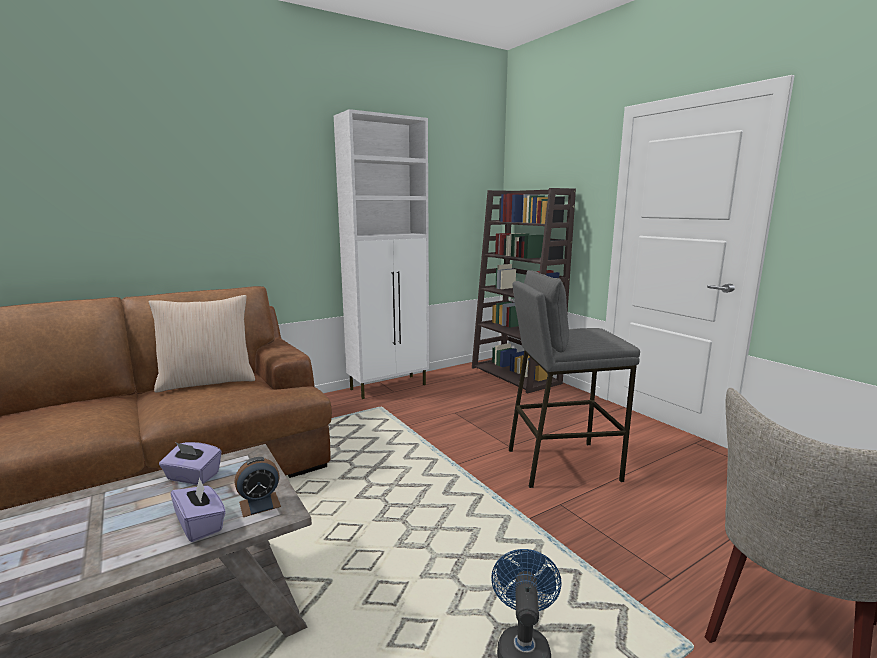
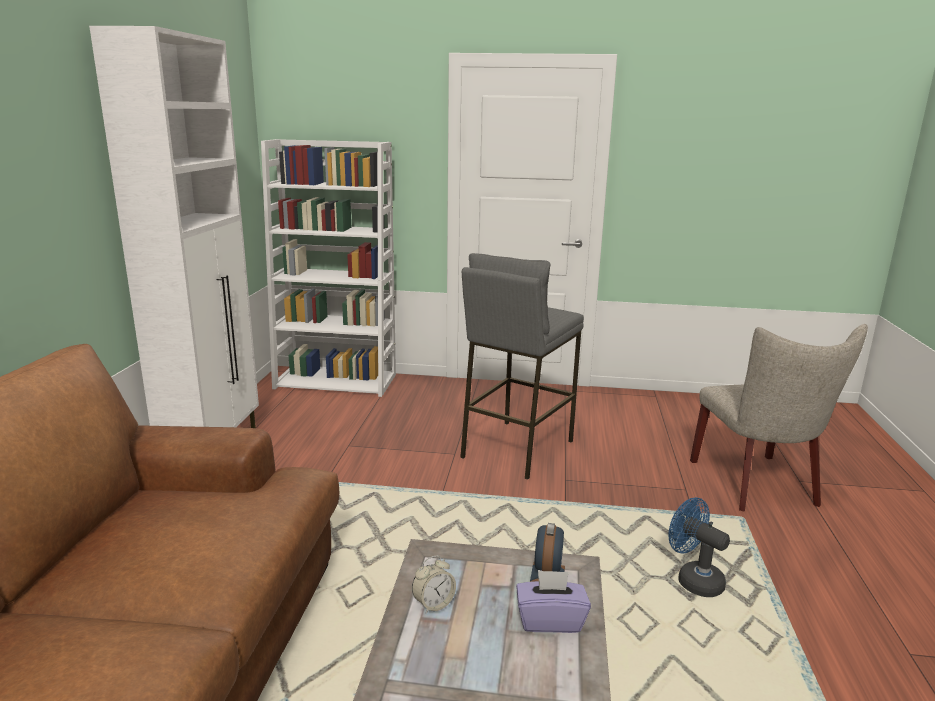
camera: 50 degrees left, 5 degrees up
(193, 477) = (433, 604): purple tissue box -> alarm clock
(207, 381) = (137, 525): beige pillow -> none
(516, 375) = (337, 381): brown bookcase -> white bookcase

